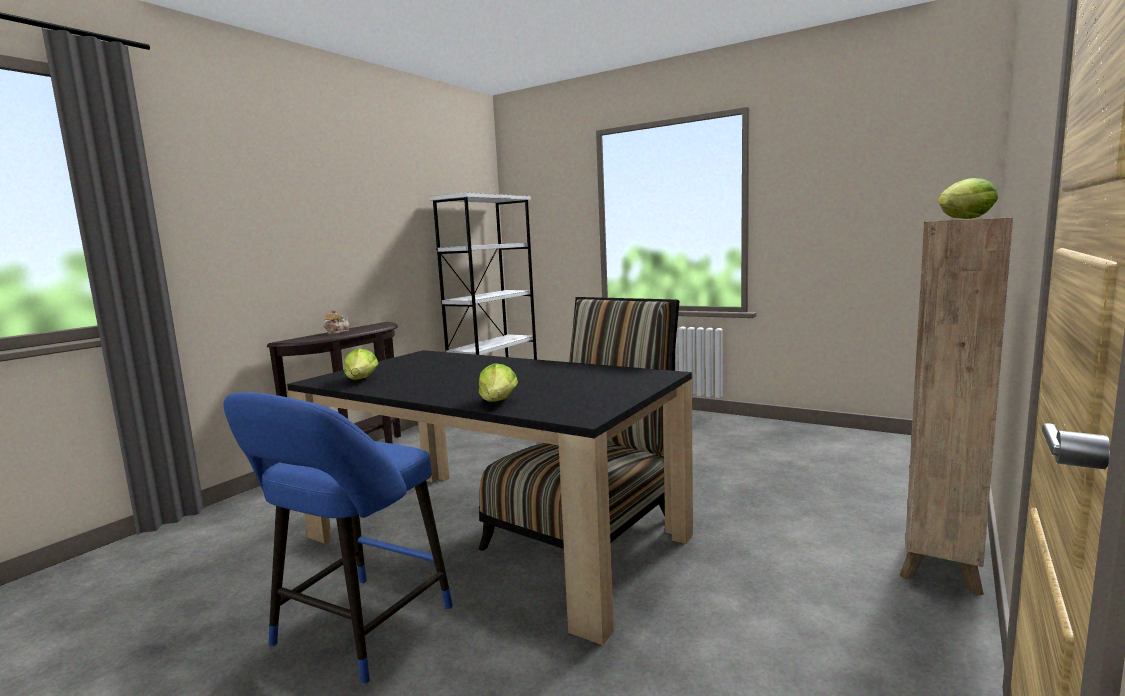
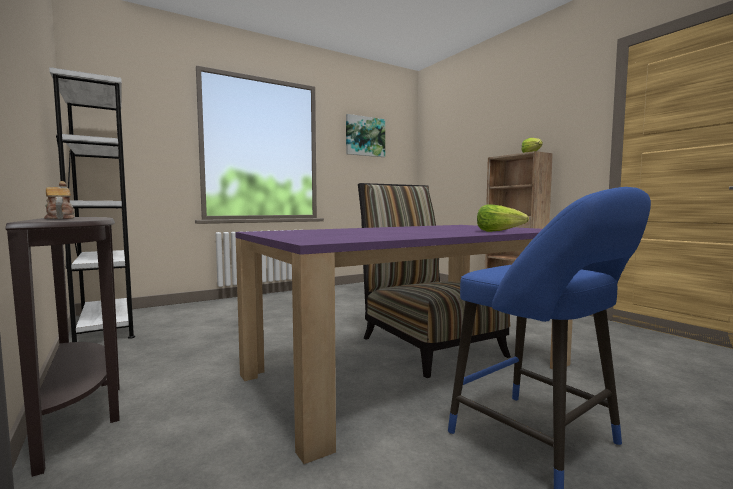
camera: 65 degrees left, 5 degrees down
(362, 380) = (350, 237): lettuce -> none
(495, 536) = (409, 369): black dining table -> purple dining table
(848, 167) = (365, 136): none -> picture

